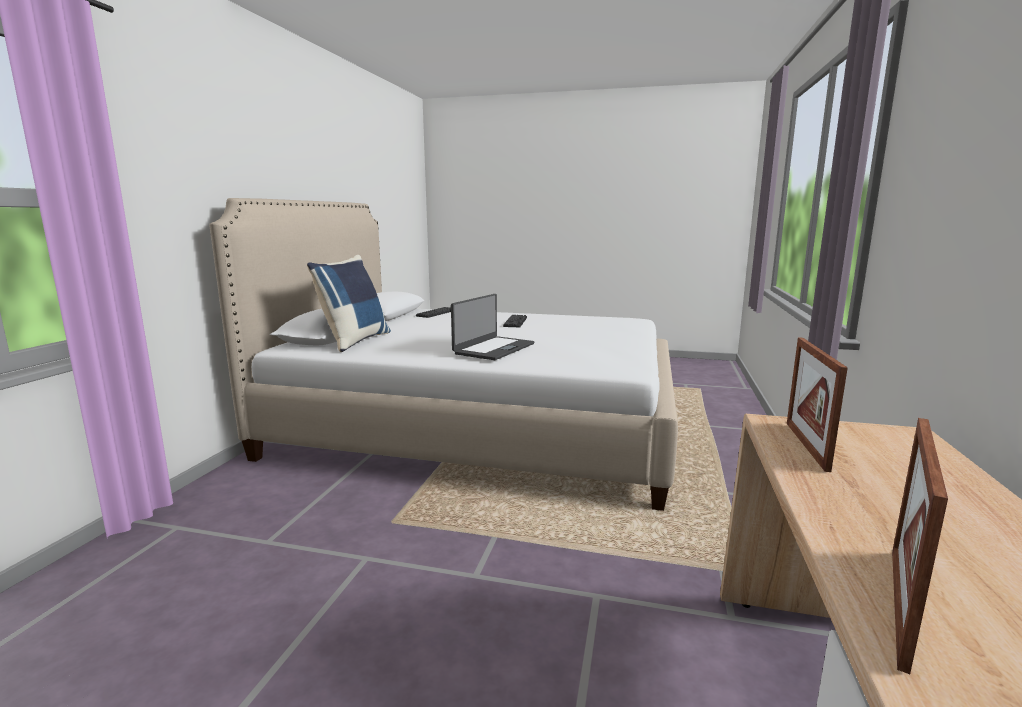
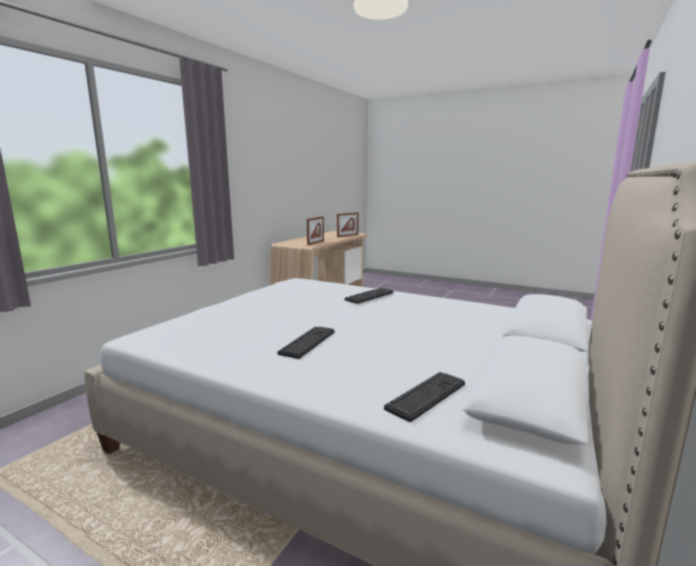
camera: 165 degrees left, 0 degrees up
(354, 341) = (506, 321): blue pillow -> none
(493, 348) = (369, 296): laptop -> keyboard

